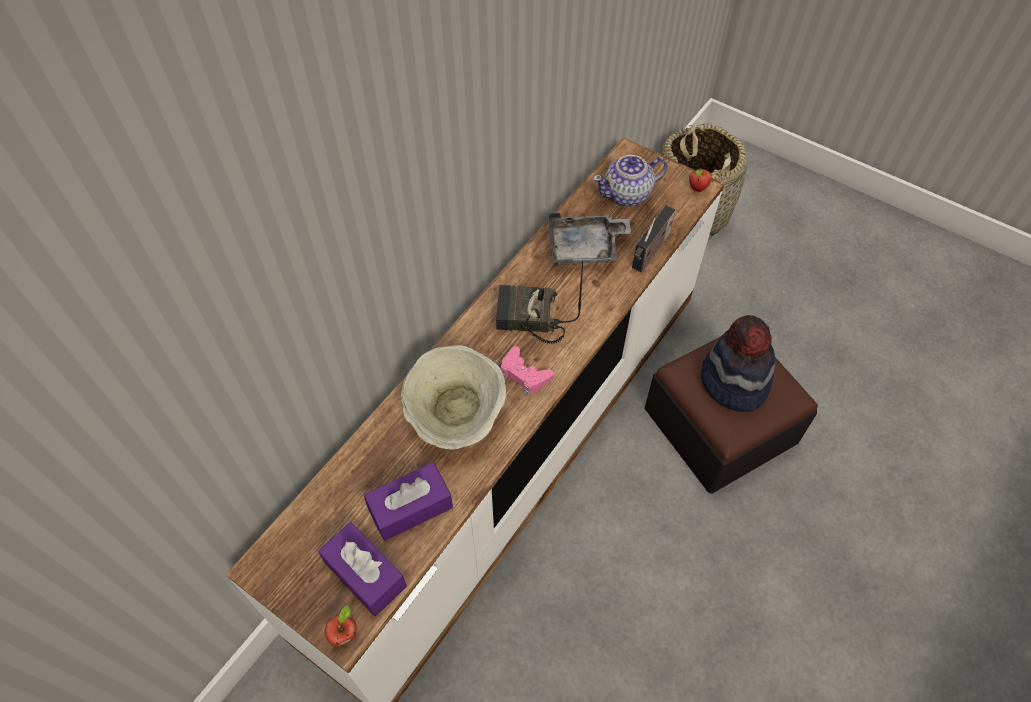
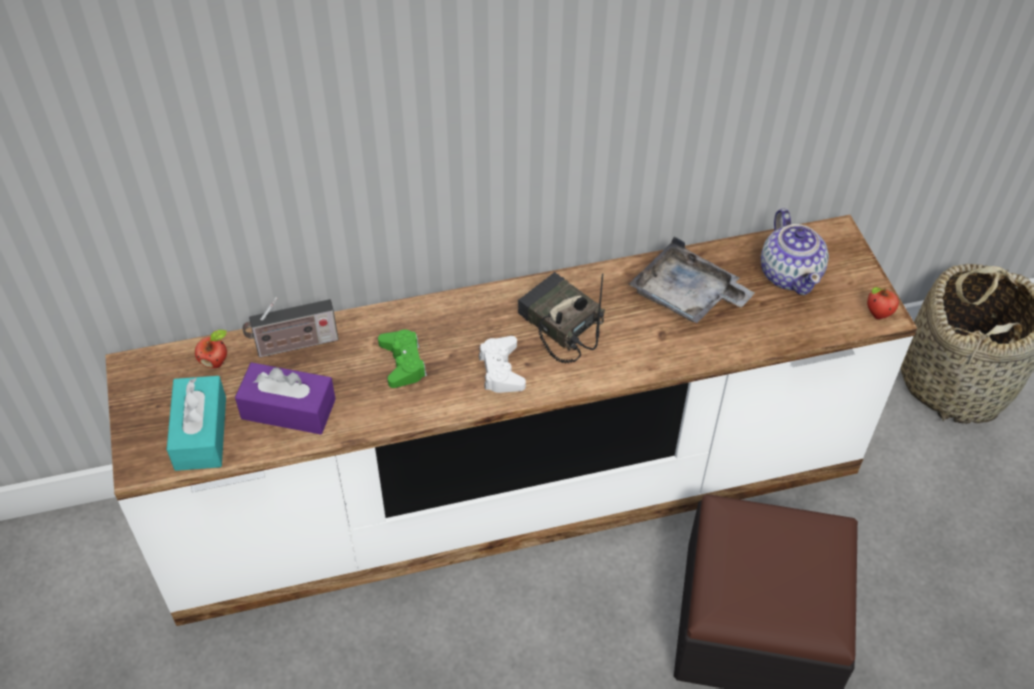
camera: 40 degrees right, 5 degrees down
(344, 633) = (141, 464): apple -> apple (216, 362)
(365, 574) = (201, 433): purple tissue box -> turquoise tissue box
(456, 416) = (403, 363): beige bowl -> green game controller
(524, 375) = (501, 370): pink game controller -> white game controller
(628, 195) = (790, 273): teapot -> teapot turned 120 degrees counterclockwise
(650, 253) = (751, 343): radio -> radio (293, 345)
(733, 382) = (773, 562): hat -> none

